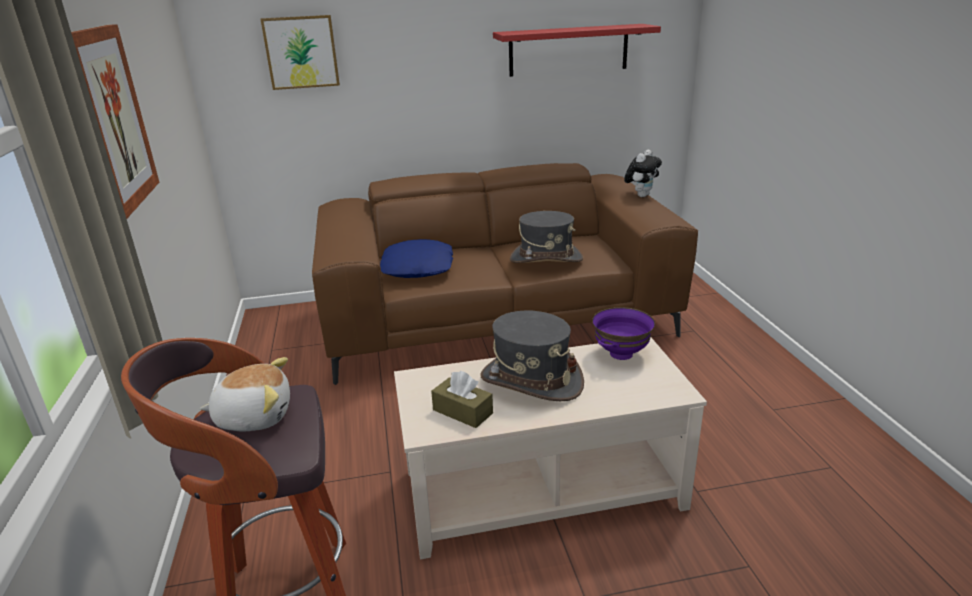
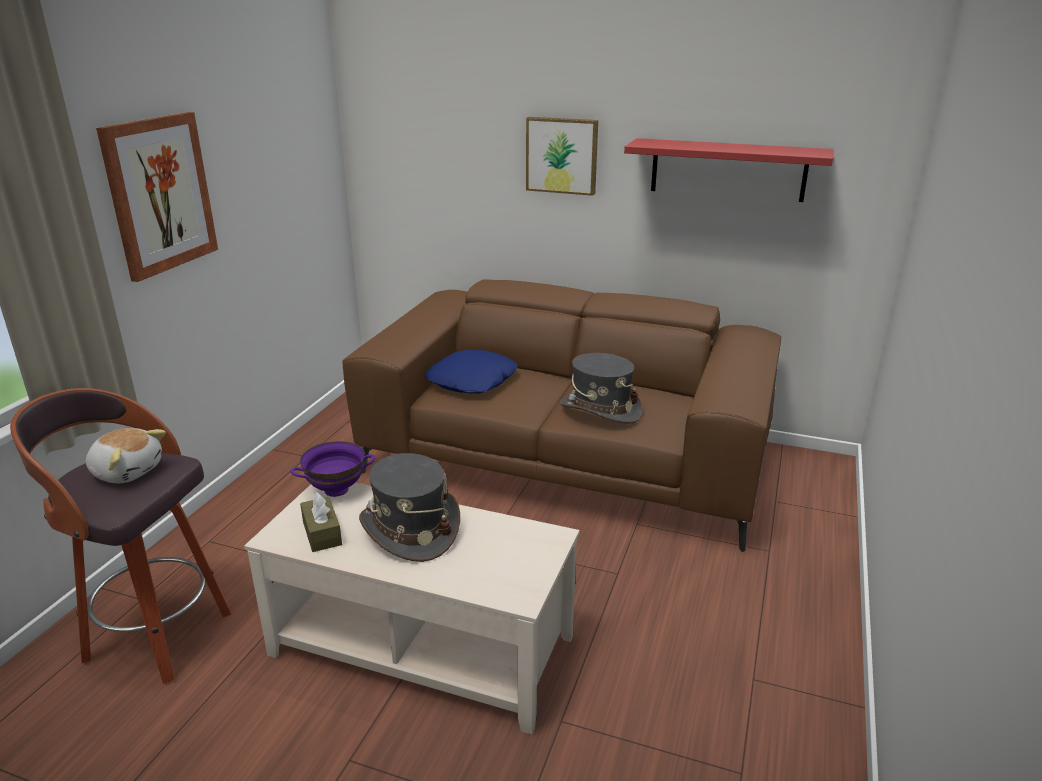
camera: 30 degrees right, 0 degrees up
(301, 52) = (437, 136): picture -> picture (562, 155)
(621, 354) = (524, 537): purple bowl -> purple bowl (336, 490)
(641, 195) = (756, 365): plush toy -> none

